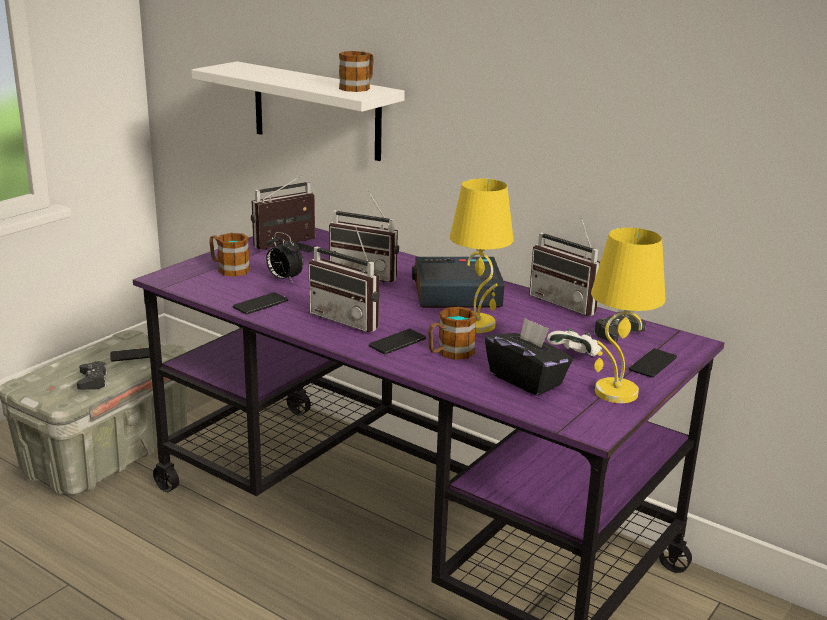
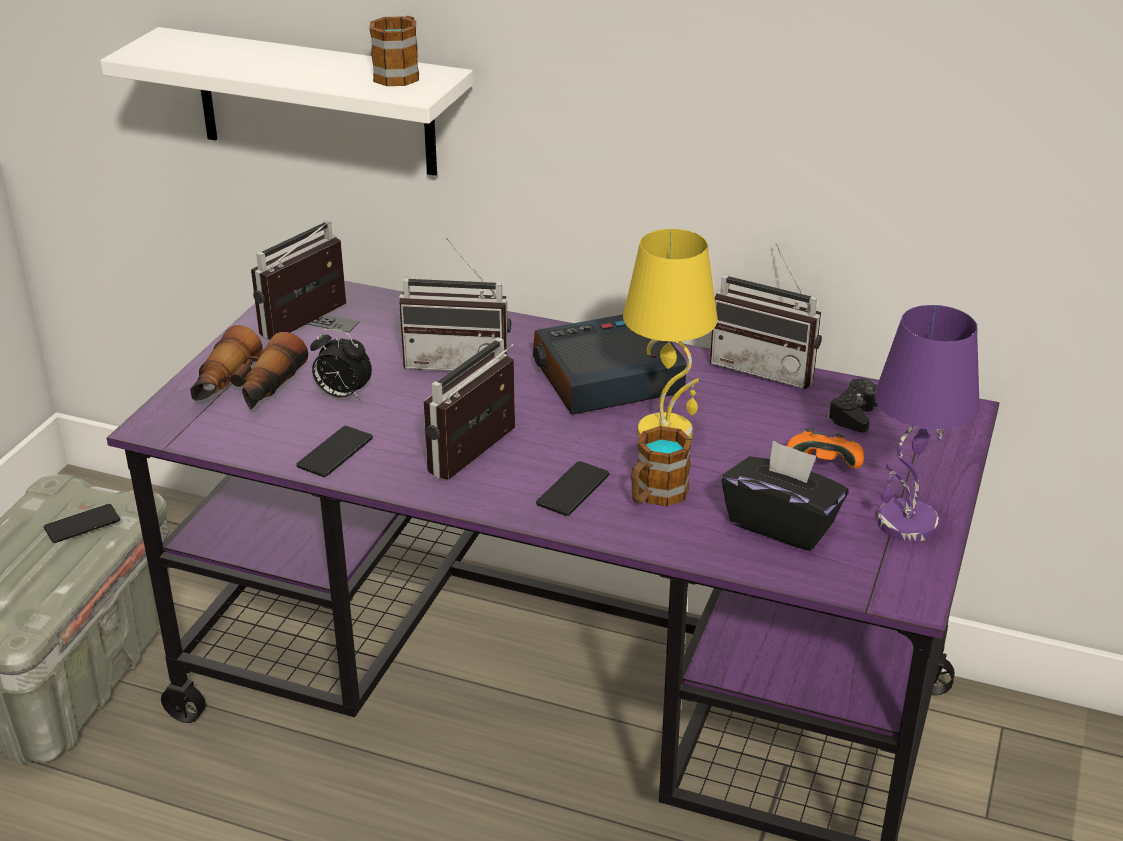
camera: 15 degrees left, 10 degrees up
(93, 381) = (43, 586): black game controller -> none
(228, 269) = (246, 389): mug -> binoculars
(350, 319) = (482, 457): radio -> radio turned 105 degrees clockwise
(576, 356) = (825, 466): white game controller -> orange game controller
(615, 393) = (906, 524): yellow table lamp -> purple table lamp
(652, 364) = (929, 460): phone -> none

